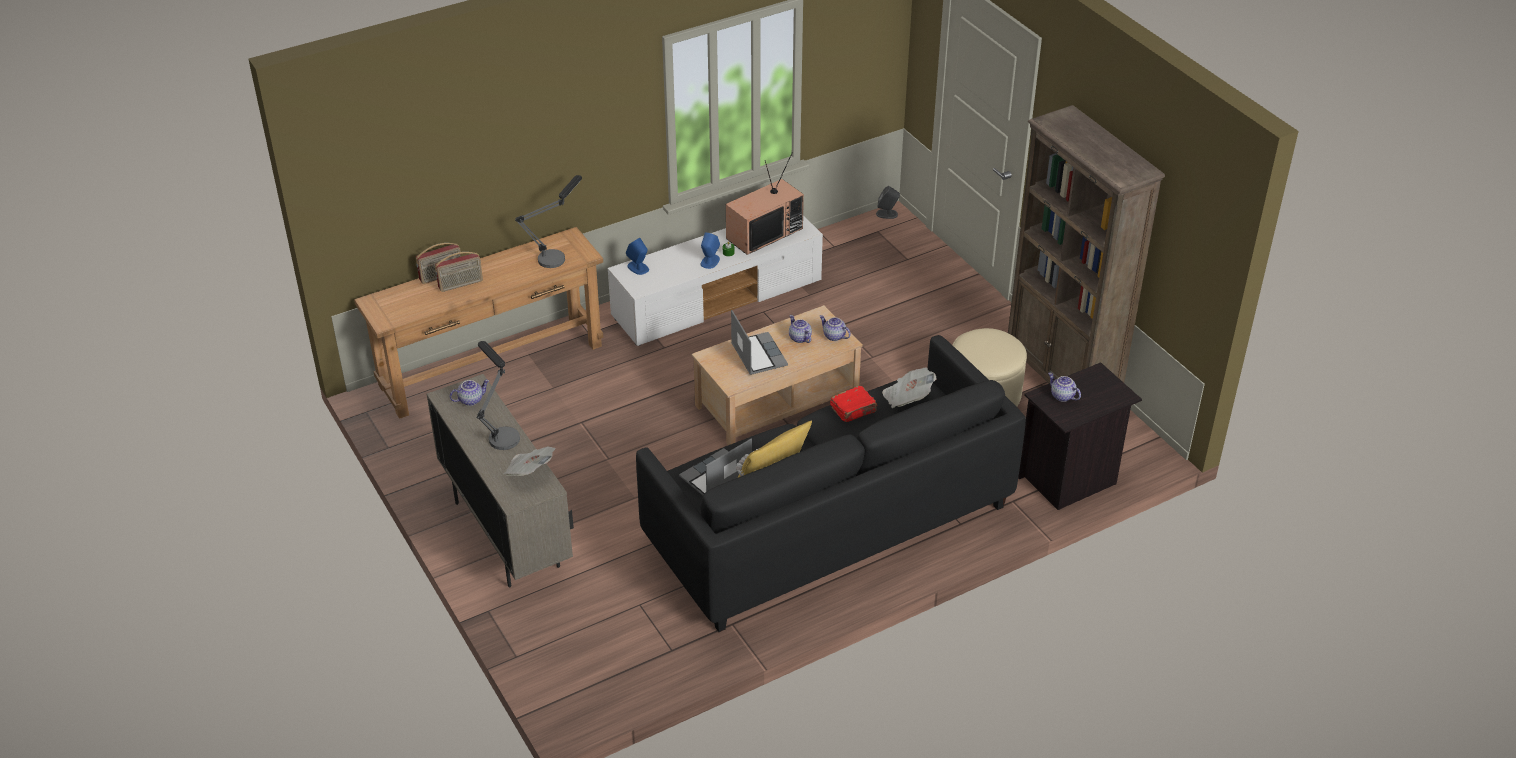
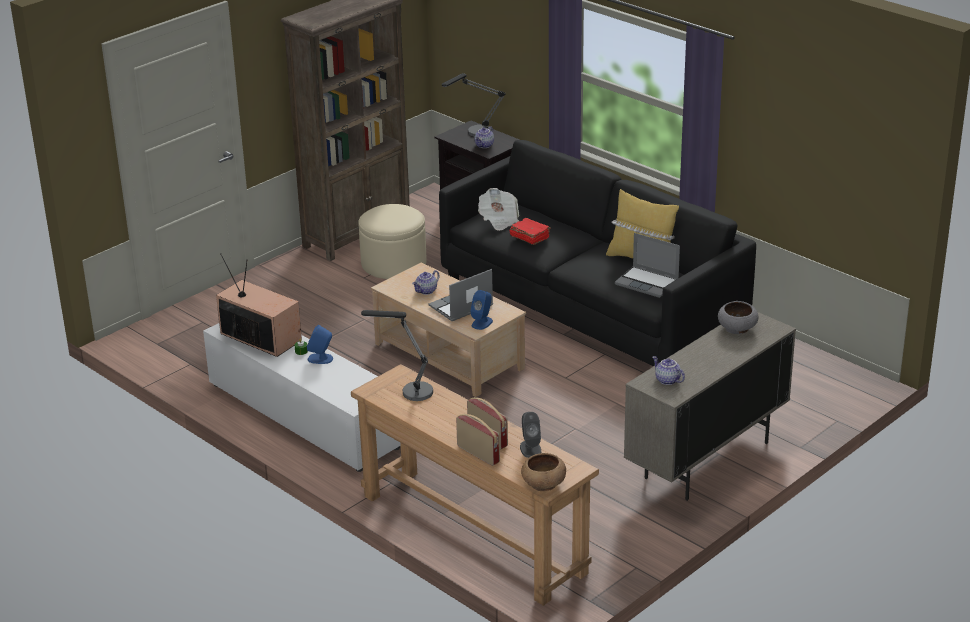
camera: 105 degrees left, 10 degrees down
(378, 300) = (543, 484): none -> brown bowl
(501, 433) = (700, 354): table lamp -> table lamp (473, 134)
(530, 471) = (737, 328): newspaper -> grey bowl
(638, 268) = (347, 397): blue speaker -> blue speaker (482, 323)
(833, 336) = (416, 276): teapot -> none
(887, 214) = (124, 343): grey speaker -> grey speaker (530, 449)

